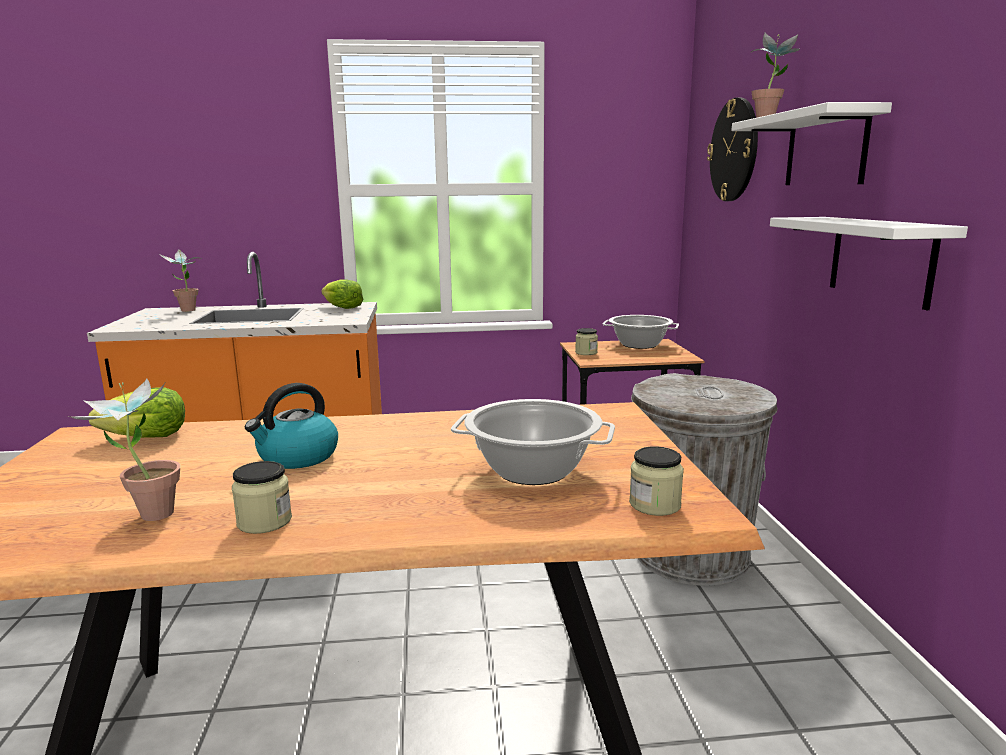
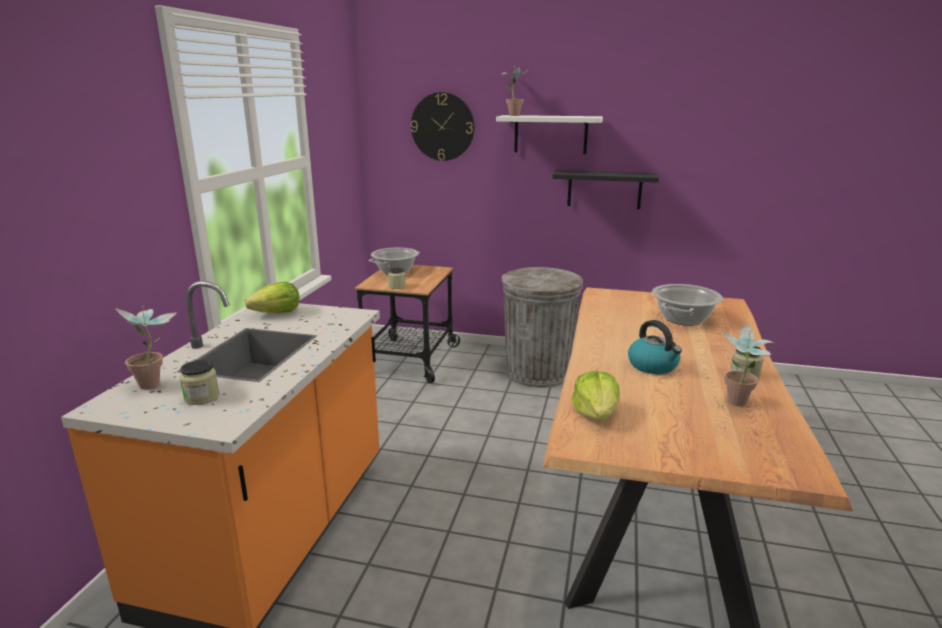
camera: 70 degrees left, 5 degrees up
(655, 504) = (723, 307): jar -> jar (202, 397)
(880, 259) = (604, 189): white shelf -> black shelf

